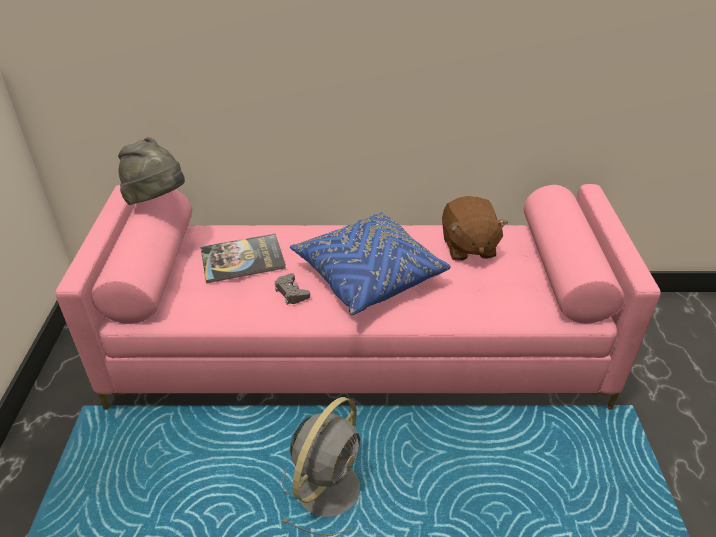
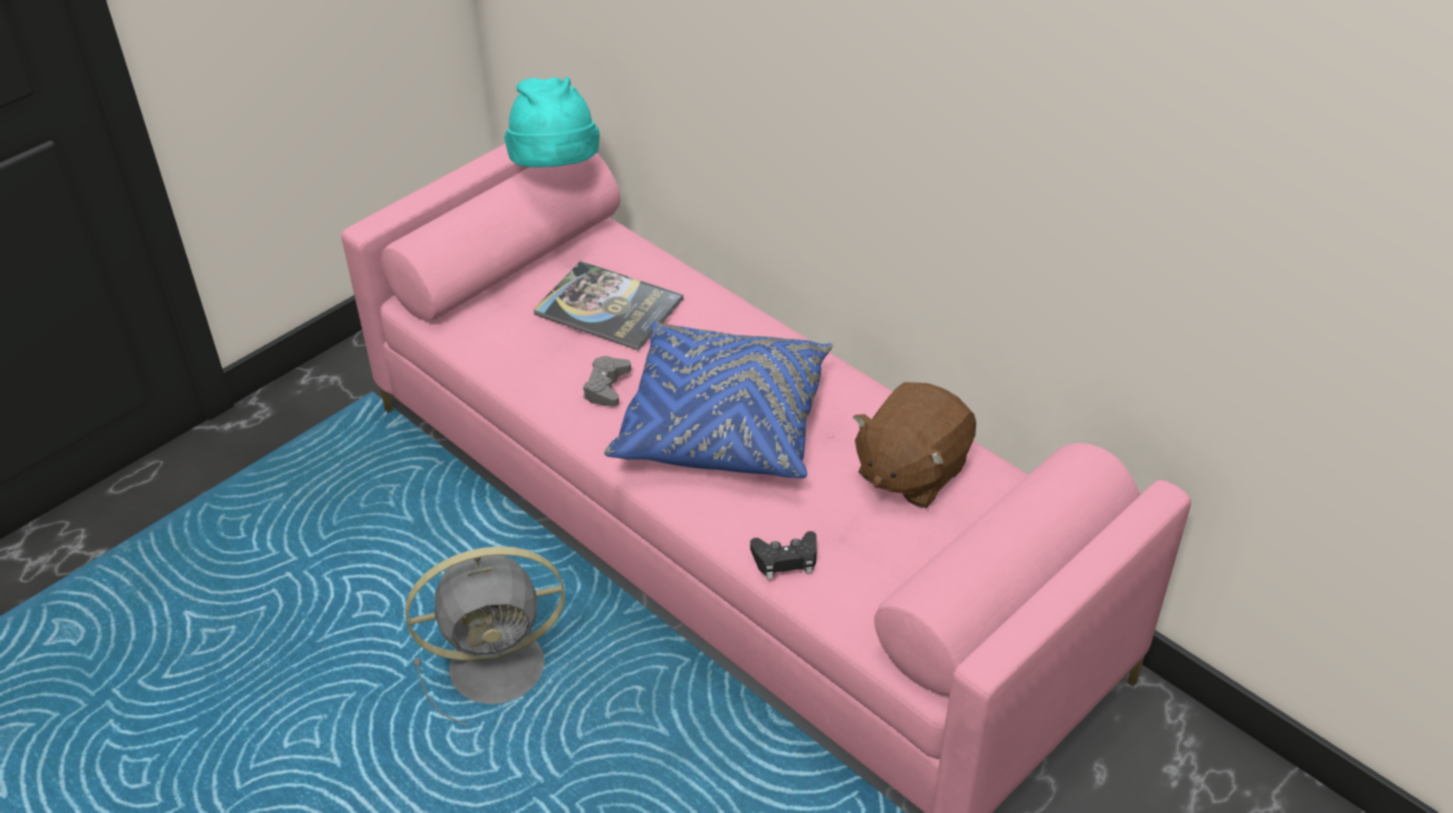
camera: 45 degrees right, 5 degrees up
(158, 201) = (555, 171): grey hat -> turquoise hat
(476, 311) = (785, 559): none -> black game controller

